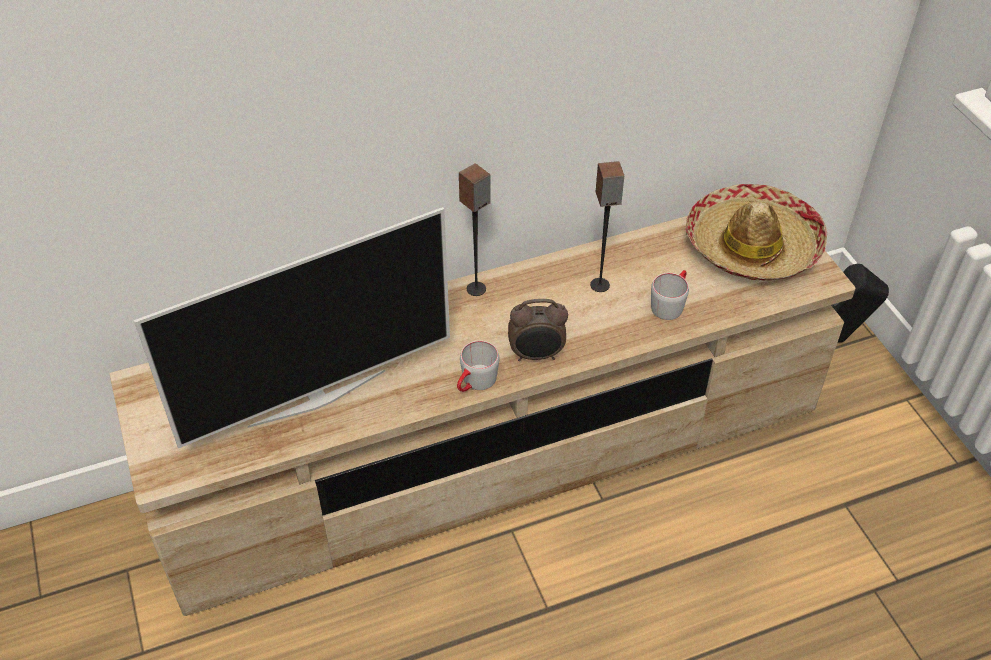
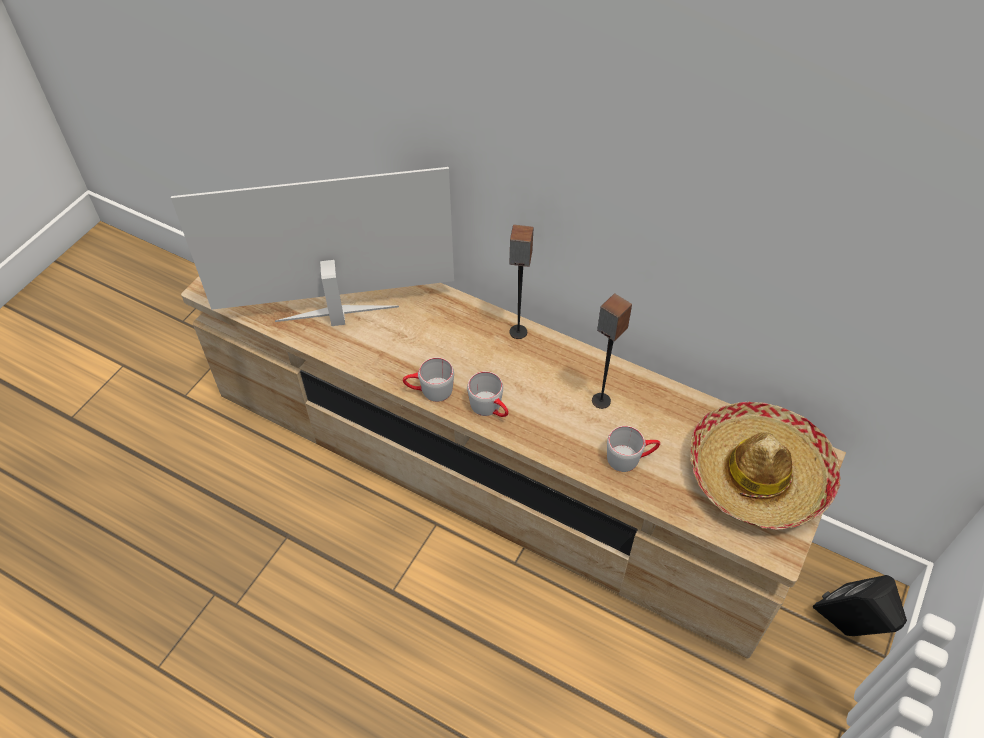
camera: 50 degrees right, 5 degrees up
(317, 397) = (337, 316): television -> television turned 150 degrees clockwise
(536, 355) = (490, 408): alarm clock -> grey mug

